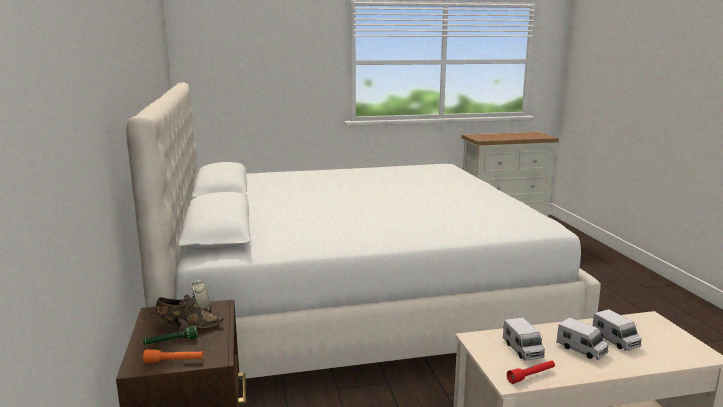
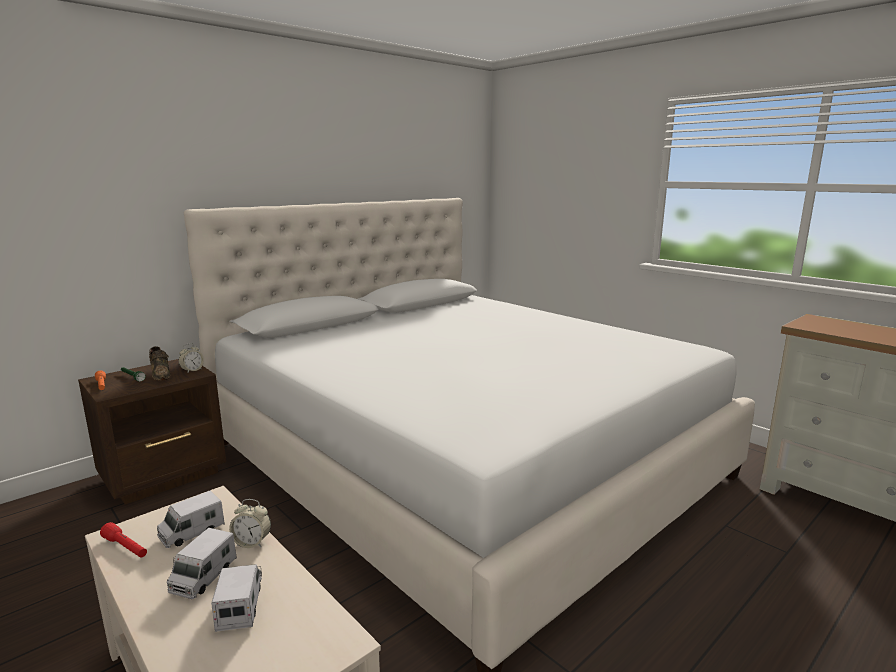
camera: 60 degrees right, 0 degrees up
(547, 330) = (252, 542): none -> alarm clock
(615, 340) = (240, 606): toy truck -> toy truck turned 135 degrees clockwise

